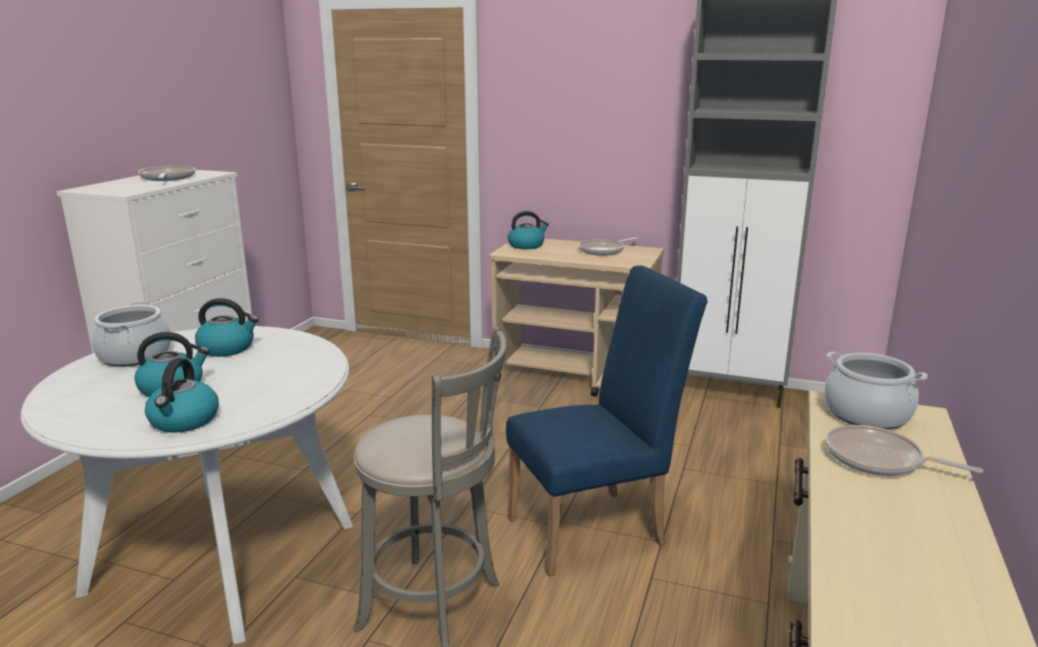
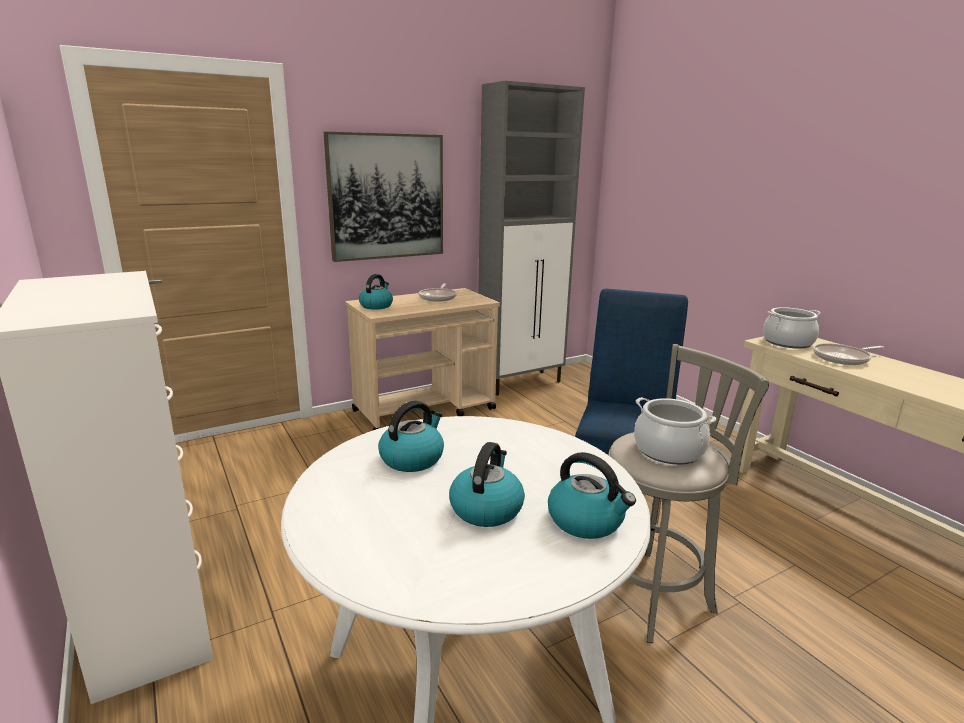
camera: 50 degrees left, 0 degrees up
(135, 356) = (348, 509): cooking pot -> cooking pot (668, 450)
(167, 178) = (89, 289): frying pan -> none
(573, 129) = (386, 197): none -> picture

